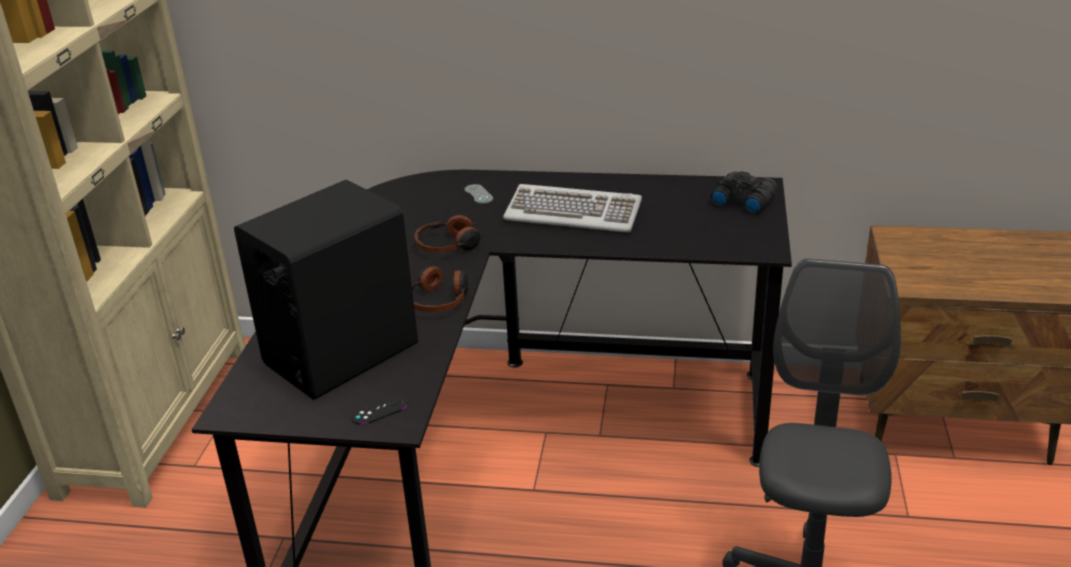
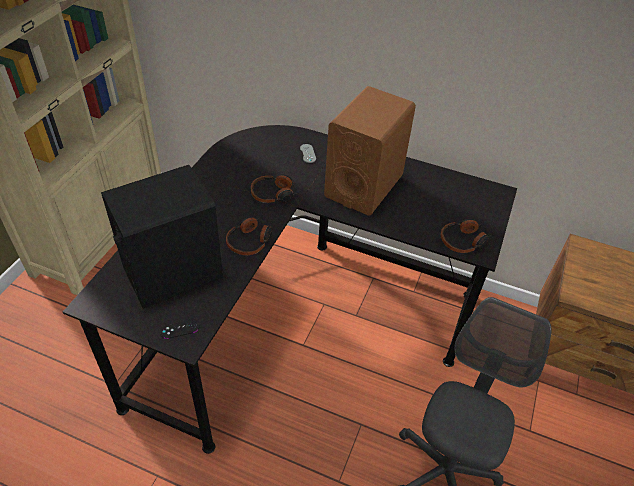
camera: 10 degrees right, 15 degrees up
(573, 213) = (364, 186): keyboard -> brown speaker
(736, 243) = (463, 241): none -> headphones
(742, 200) = (482, 202): black binoculars -> none

